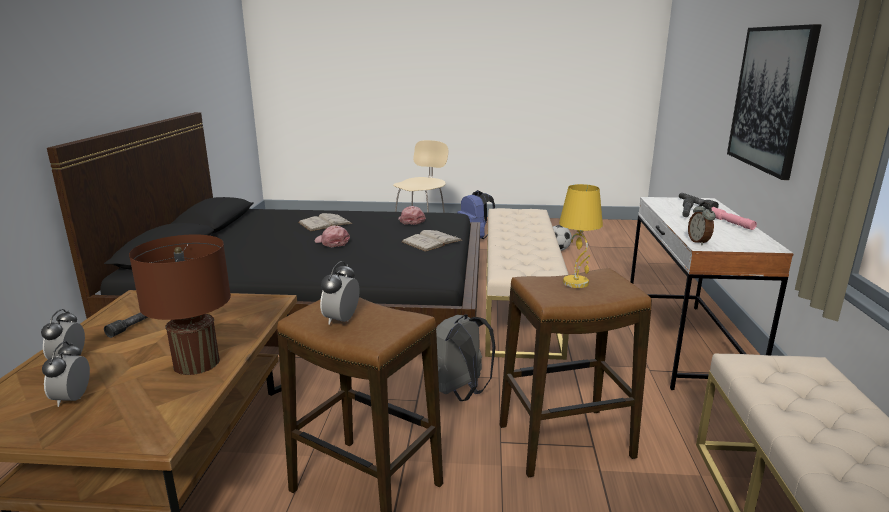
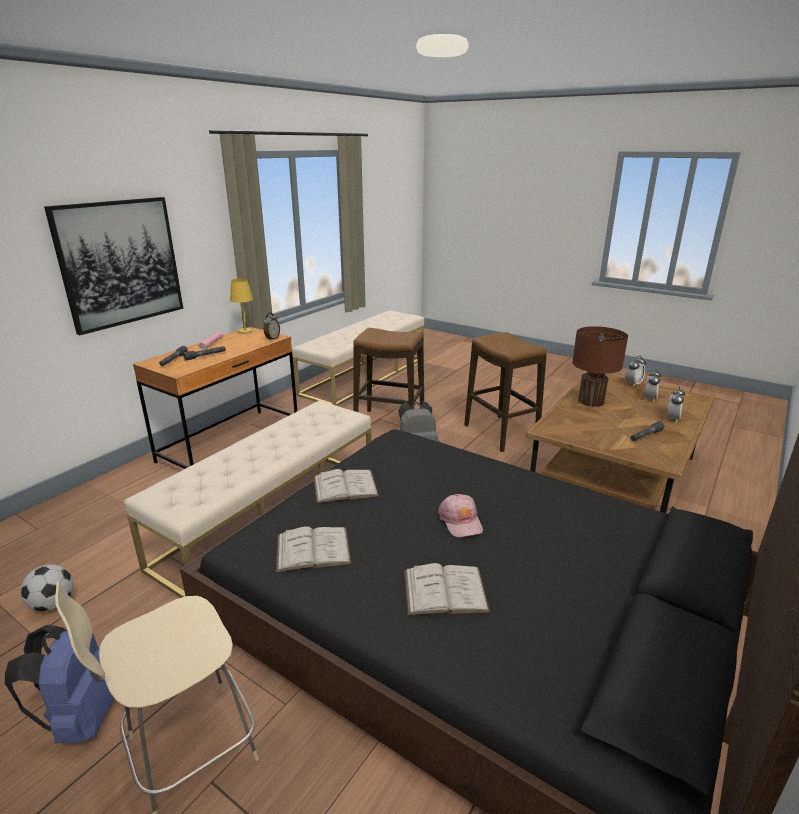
camera: 150 degrees left, 5 degrees up
(341, 320) = (515, 343): alarm clock -> alarm clock (633, 384)
(411, 220) = (313, 549): pink cap -> white book
(576, 283) = (386, 337): yellow table lamp -> yellow table lamp (245, 331)
(685, 344) = (231, 443): white desk -> brown desk

